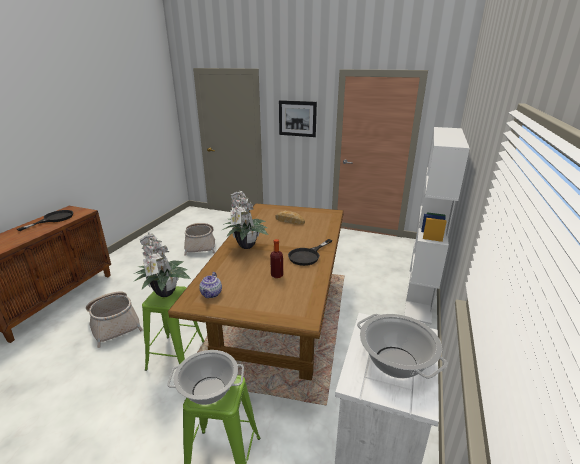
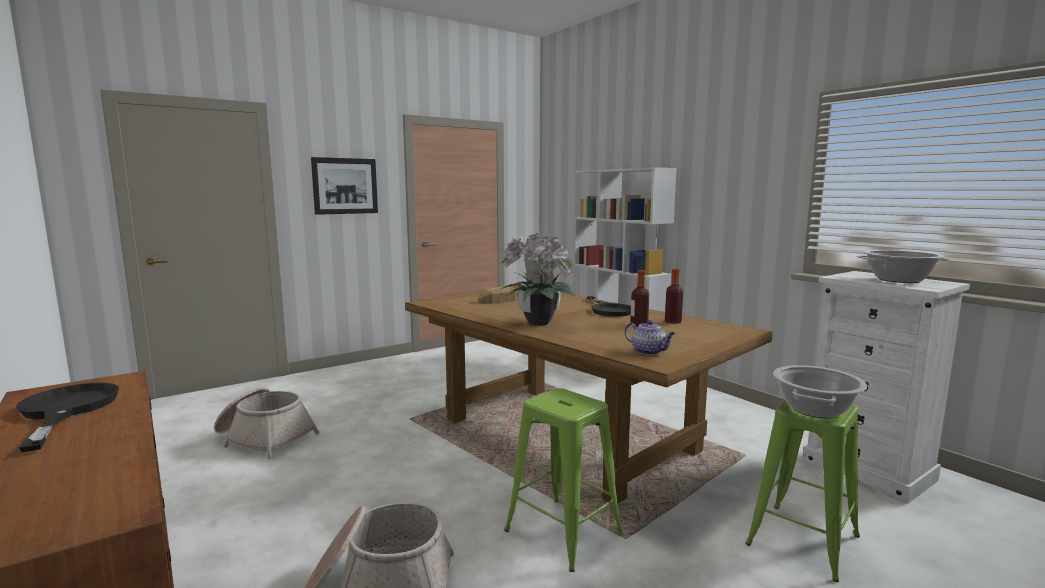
camera: 55 degrees left, 15 degrees down
(164, 294) = (561, 402): potted plant -> none
(300, 285) = (673, 322): none -> bottle

